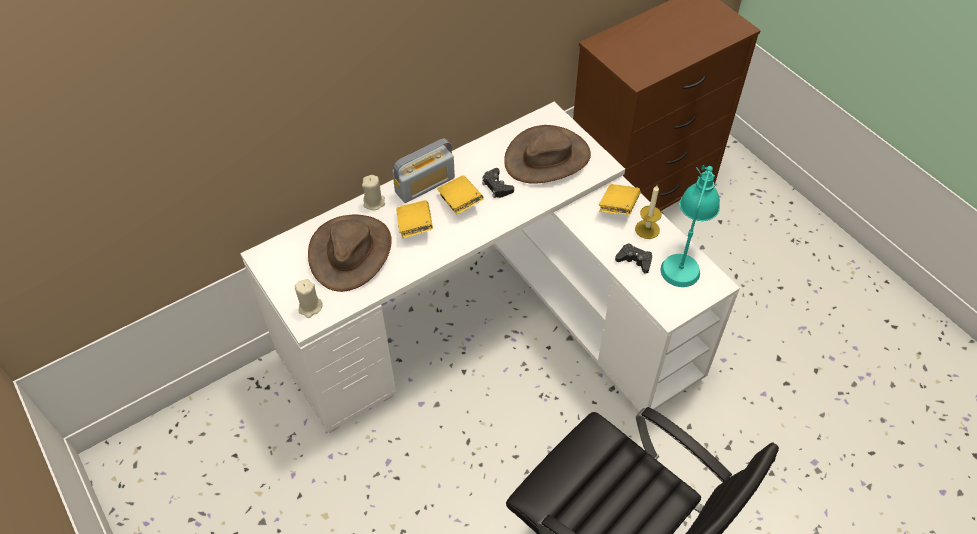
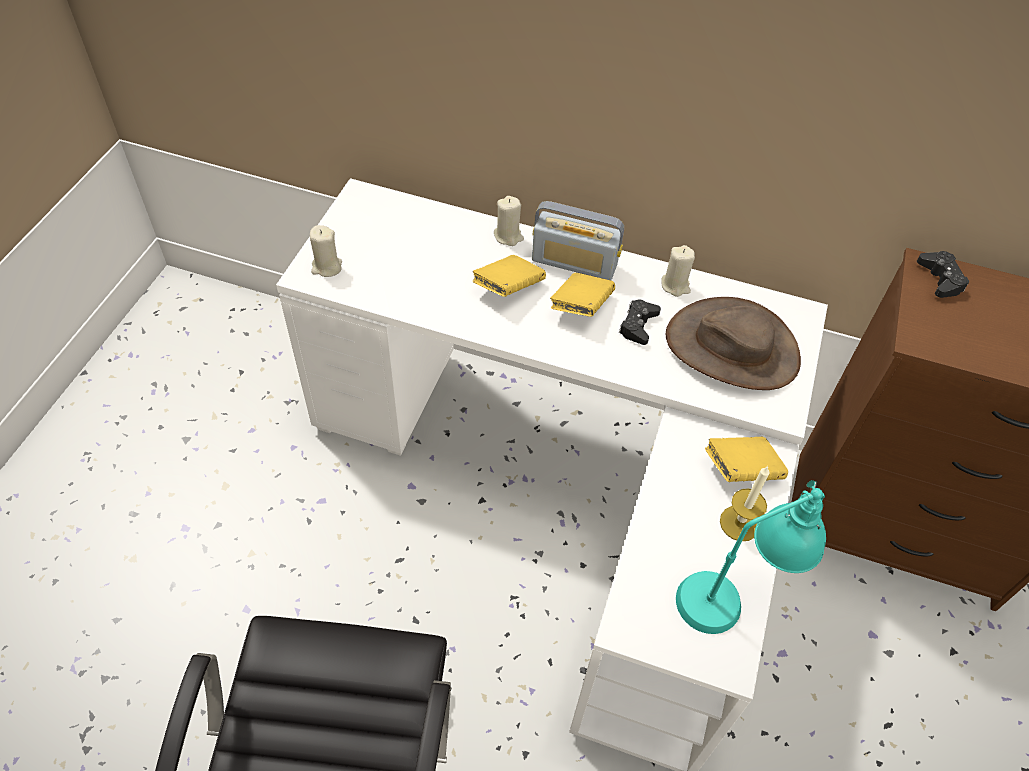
camera: 50 degrees right, 0 degrees up
(350, 252) = (424, 256): brown hat -> none
(484, 152) = (675, 285): none -> beige candle
(634, 261) = (674, 537): black game controller -> black game controller (940, 279)

